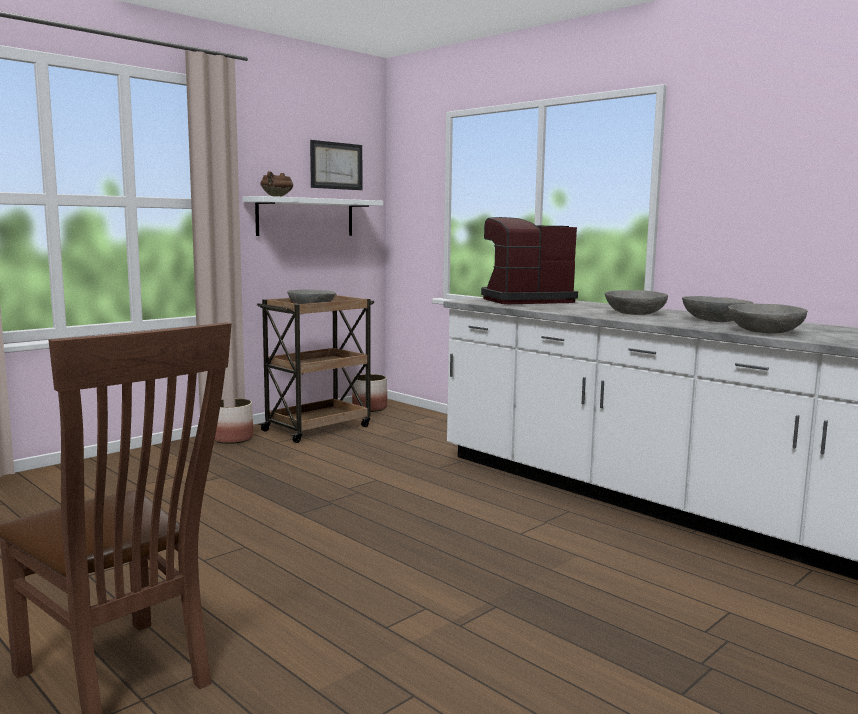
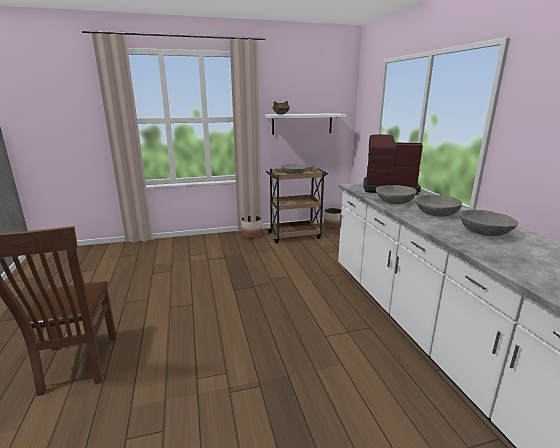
camera: 30 degrees right, 10 degrees up
(336, 165) = (323, 94): picture -> none
(765, 331) = (499, 256): grey bowl -> grey bowl (394, 202)

